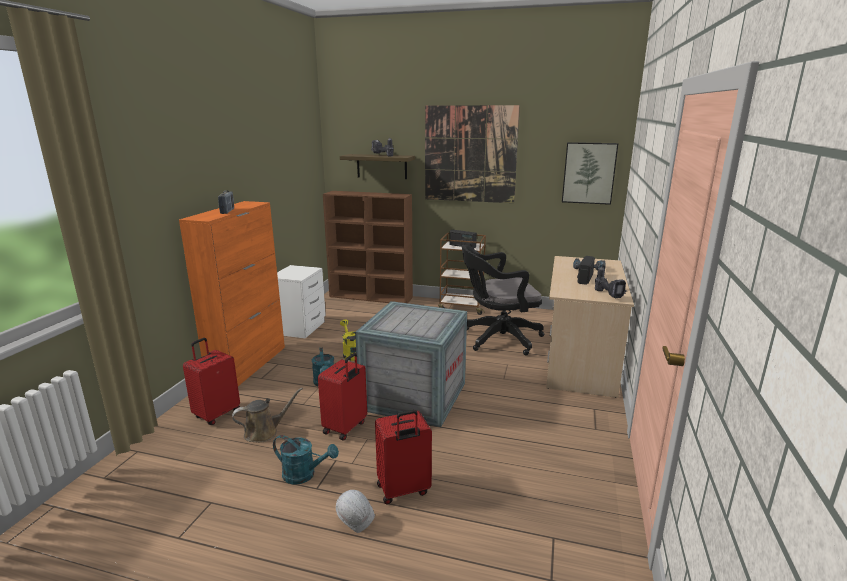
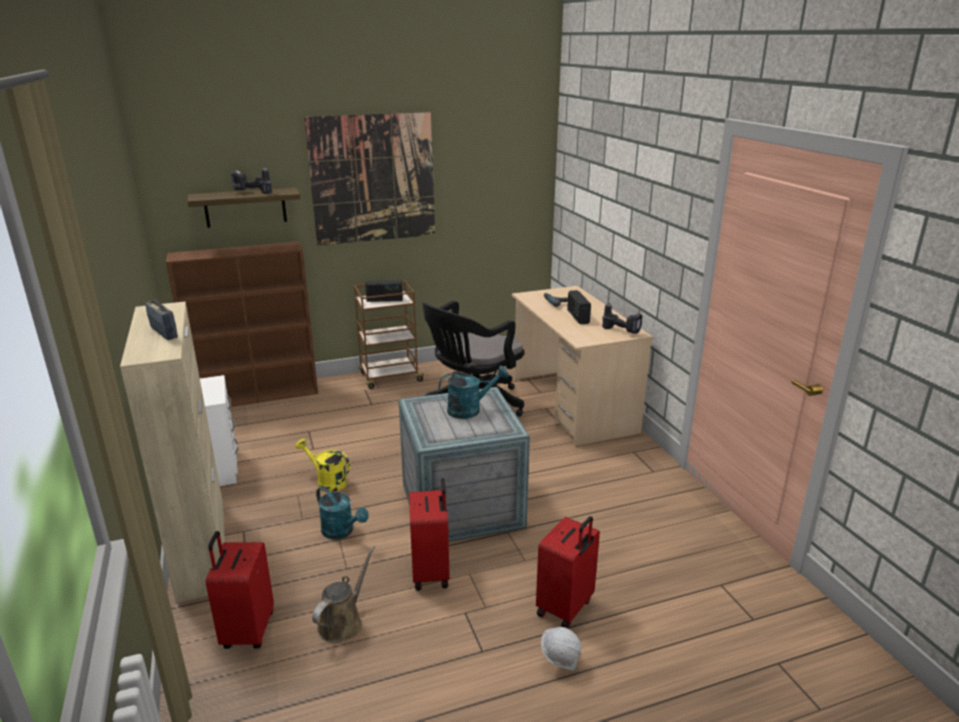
camera: 35 degrees left, 5 degrees up
(248, 365) = (202, 549): orange cabinet -> beige cabinet
(304, 475) = (452, 645): turquoise watering can -> turquoise watering can (470, 409)
(589, 173) = (515, 188): picture -> none

